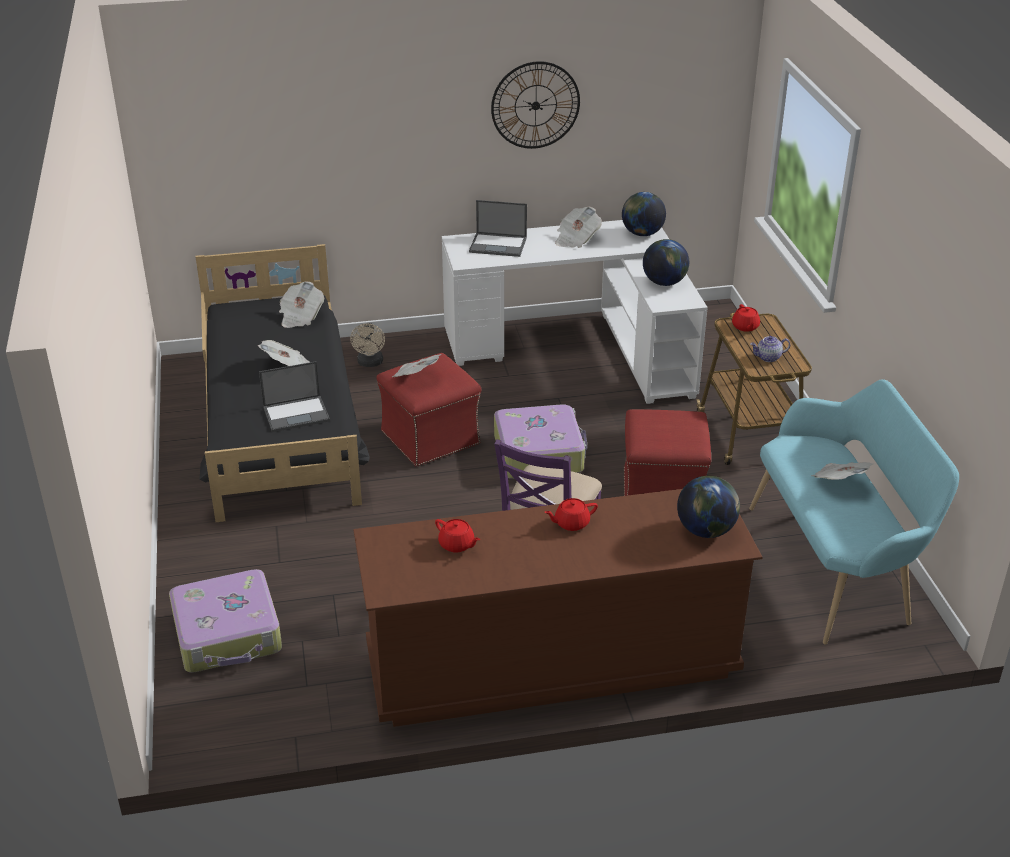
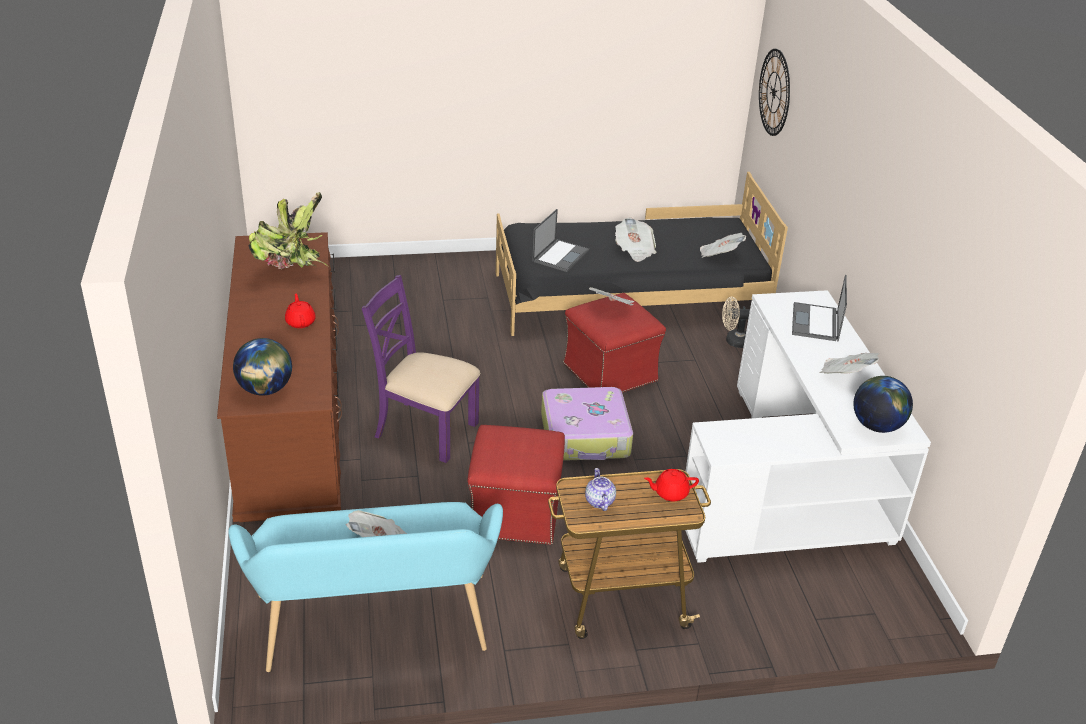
camera: 90 degrees right, 0 degrees up
(228, 634) = (367, 282): suitcase -> none
(297, 413) = (560, 255): laptop -> laptop turned 135 degrees counterclockwise
(457, 545) = (292, 271): red teapot -> potted plant
(535, 105) = (908, 217): wall clock -> wall clock (774, 92)
(664, 282) = (766, 439): globe -> none

